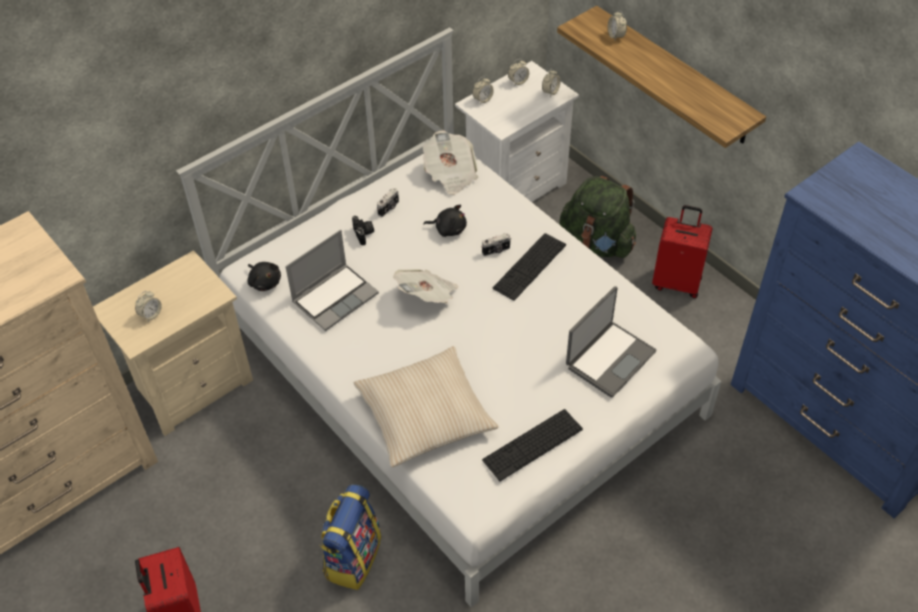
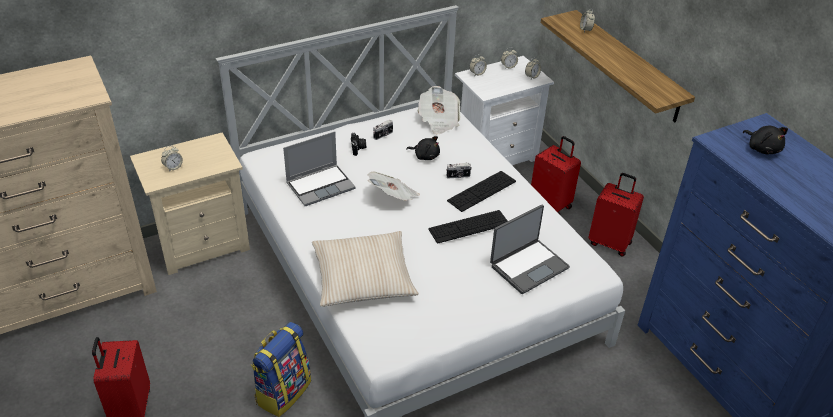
camera: 10 degrees right, 10 degrees down
(264, 282) = (270, 166): black plush toy -> black plush toy (762, 148)
(532, 444) = (444, 315): keyboard -> keyboard (469, 226)
(597, 243) = (551, 204): green backpack -> red suitcase

